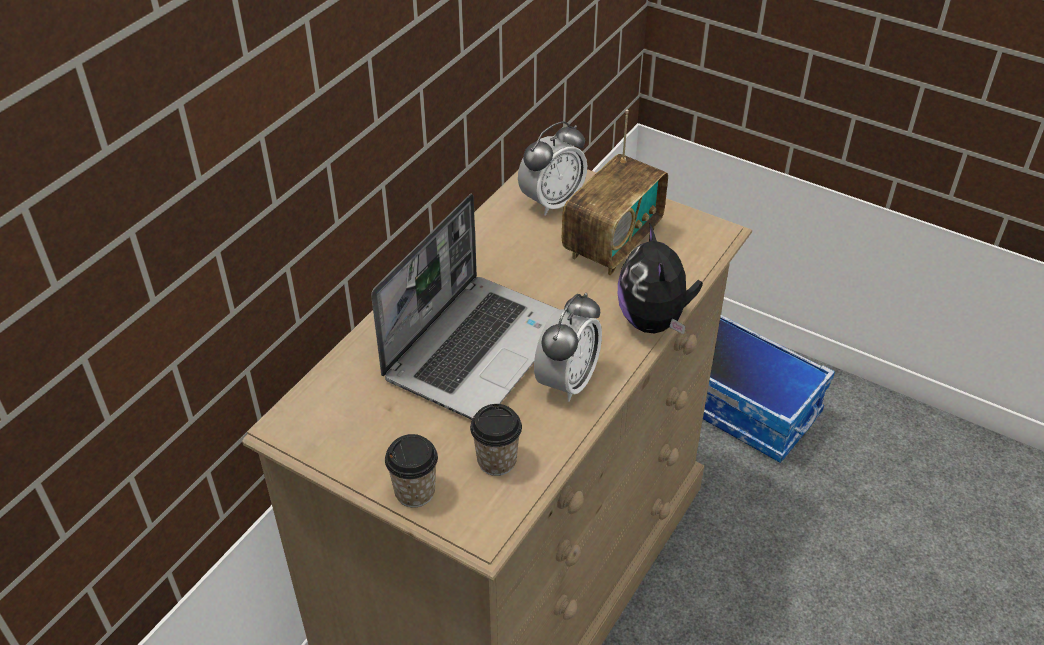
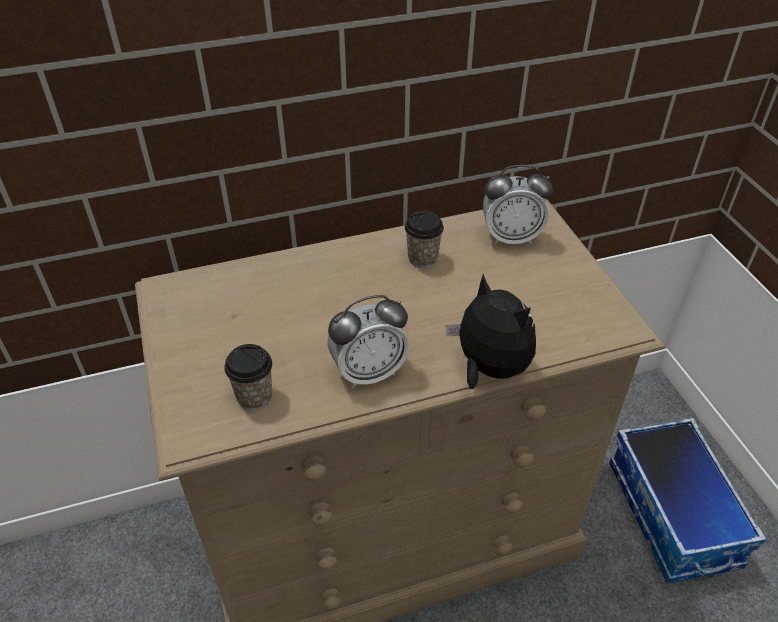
camera: 40 degrees right, 0 degrees up
(415, 492) = (181, 381): cup -> cup (422, 258)
(476, 347) = (336, 309): laptop -> none
(612, 243) = (524, 291): radio -> none
(654, 321) = (489, 368): plush toy -> plush toy turned 105 degrees clockwise

